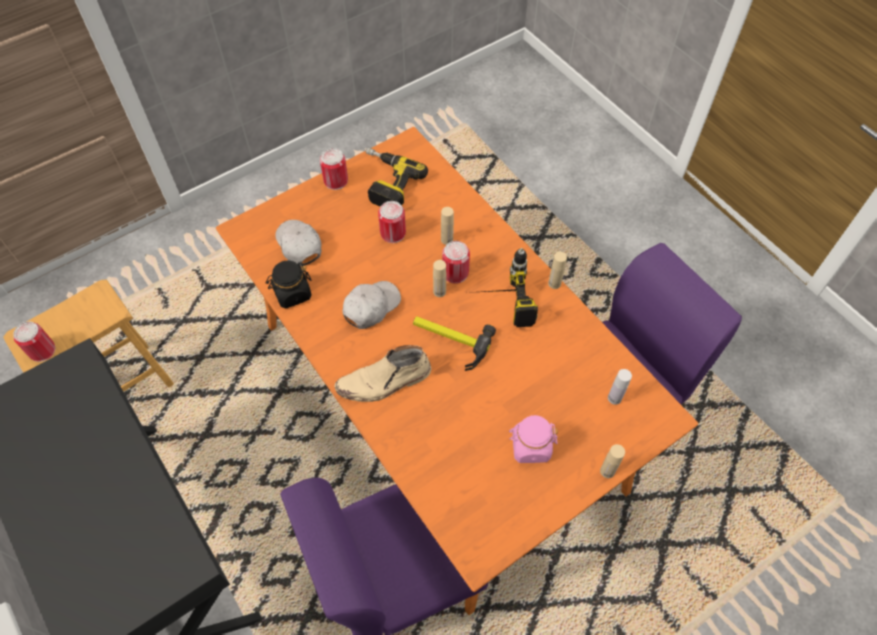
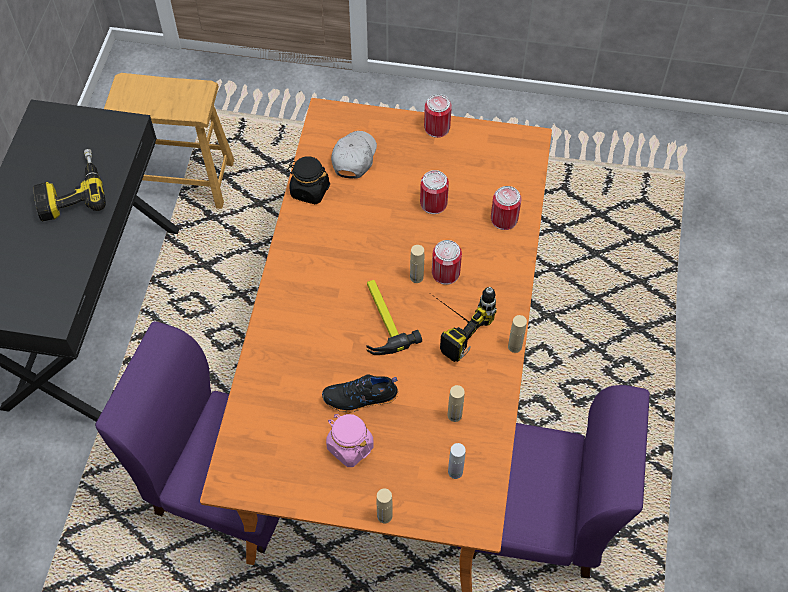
camera: 45 degrees right, 0 degrees up
(42, 350) = (128, 103): can -> can (504, 219)
(371, 307) = (353, 246): white cap -> none
(384, 382) = (301, 309): beige boot -> none
(386, 183) = (474, 159): power drill -> power drill (71, 191)
(447, 239) = (469, 242): beige bottle -> beige bottle (454, 415)
(499, 407) = (360, 398): none -> black shoe

